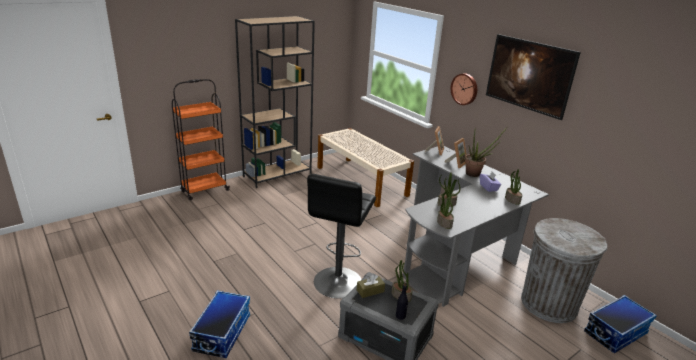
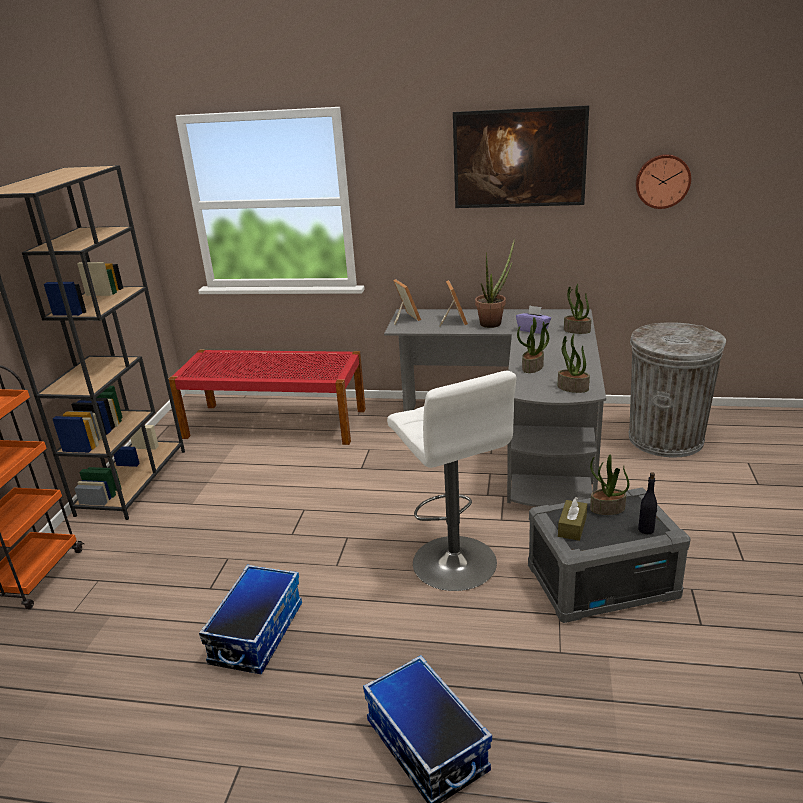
camera: 40 degrees left, 0 degrees up
(337, 282) = (454, 563): black stool -> white stool
(361, 181) = (275, 423): beige bench -> red bench
(464, 89) = (413, 210): wall clock -> wall clock (662, 181)
(615, 332) = (742, 429): storage box -> storage box (256, 633)

